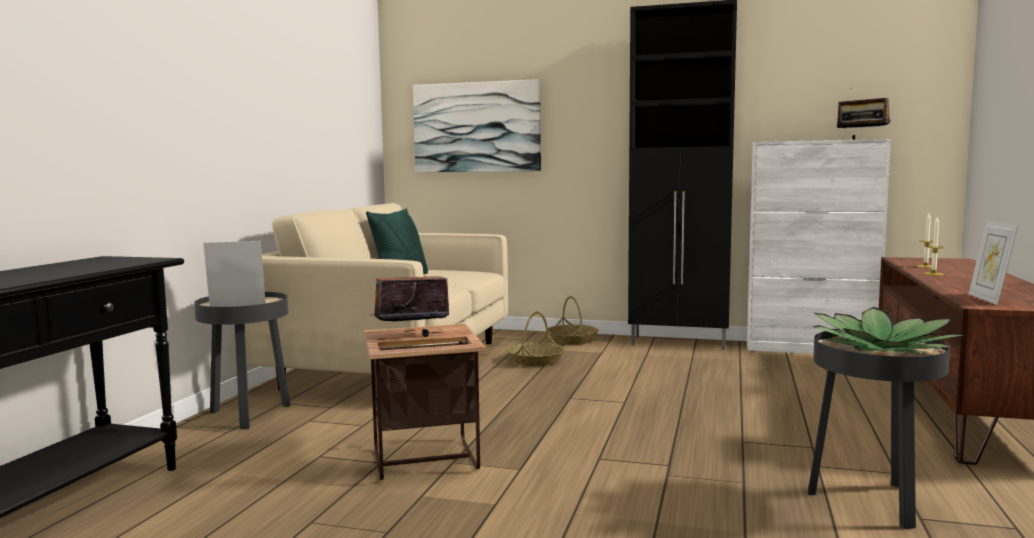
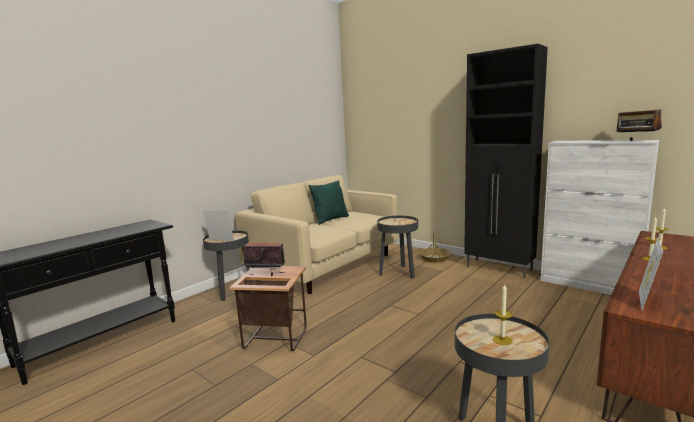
camera: 25 degrees right, 5 degrees up
(476, 127) = (389, 129): picture -> none
(535, 361) = (398, 272): basket -> black side table
(883, 348) = (502, 340): potted plant -> candle

